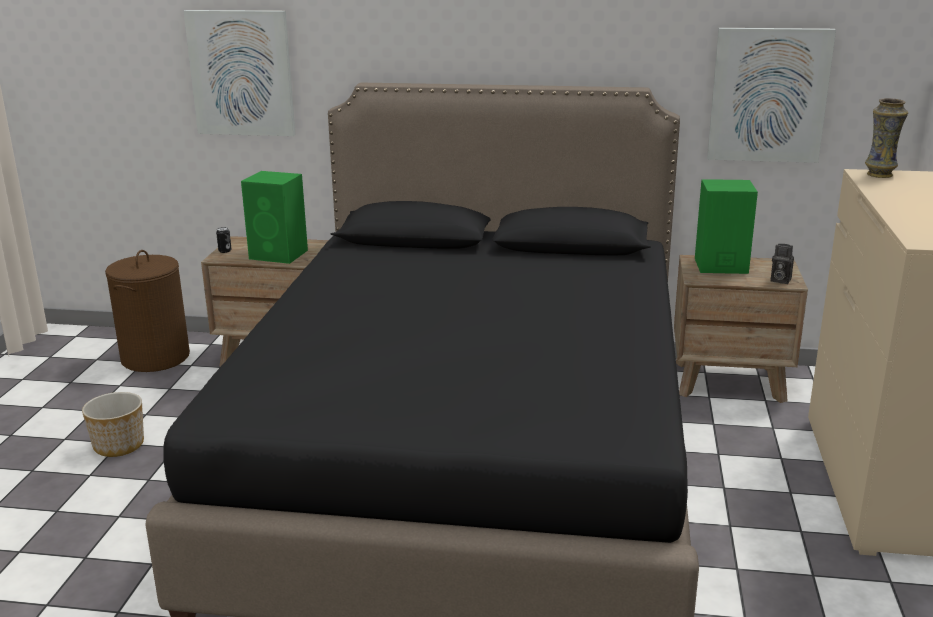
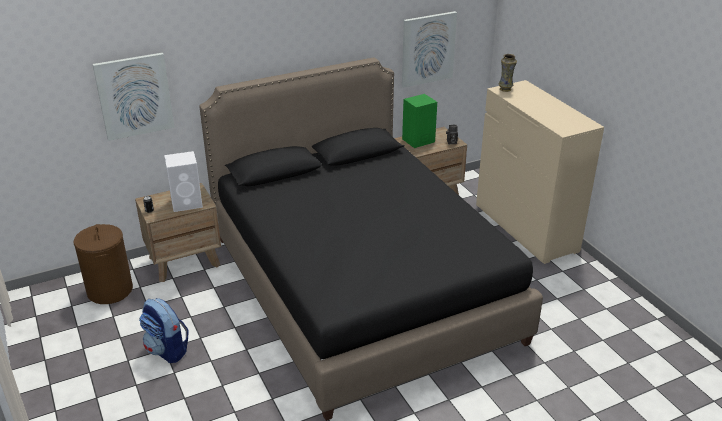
camera: 35 degrees left, 10 degrees up
(119, 446) = (167, 350): planter -> backpack
(280, 255) = (187, 203): green speaker -> white speaker

